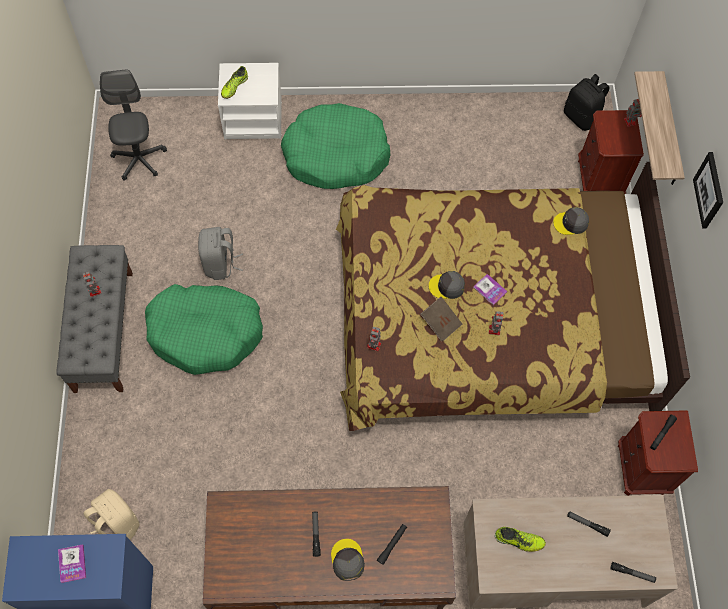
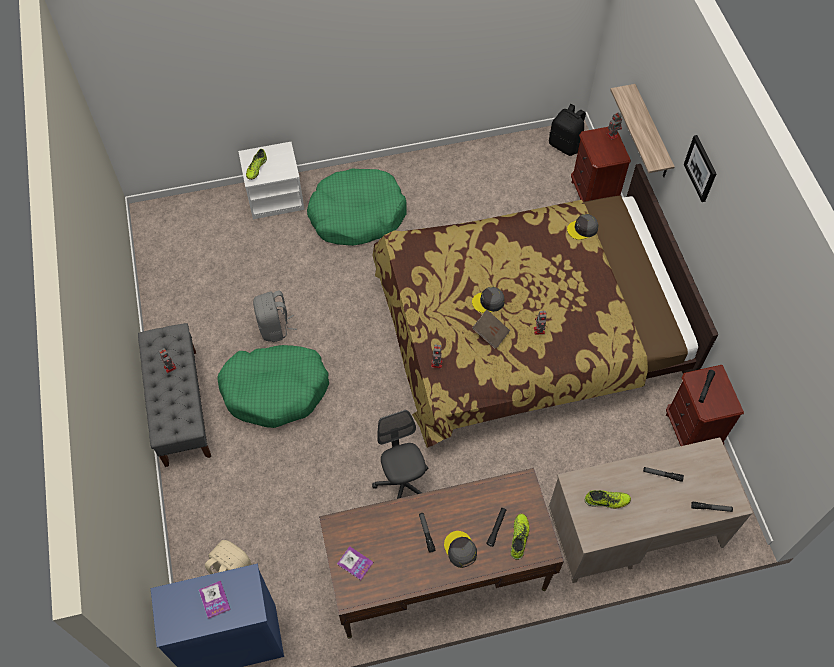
camera: 10 degrees left, 5 degrees down
(139, 159) = (179, 250): grey office chair -> grey office chair (402, 484)
(414, 561) = (519, 537): none -> shoe
(489, 290) = (526, 297): book -> book (355, 563)

